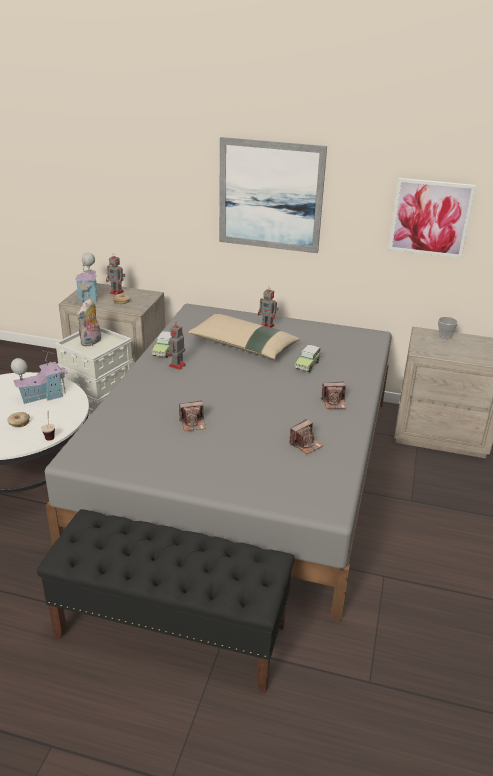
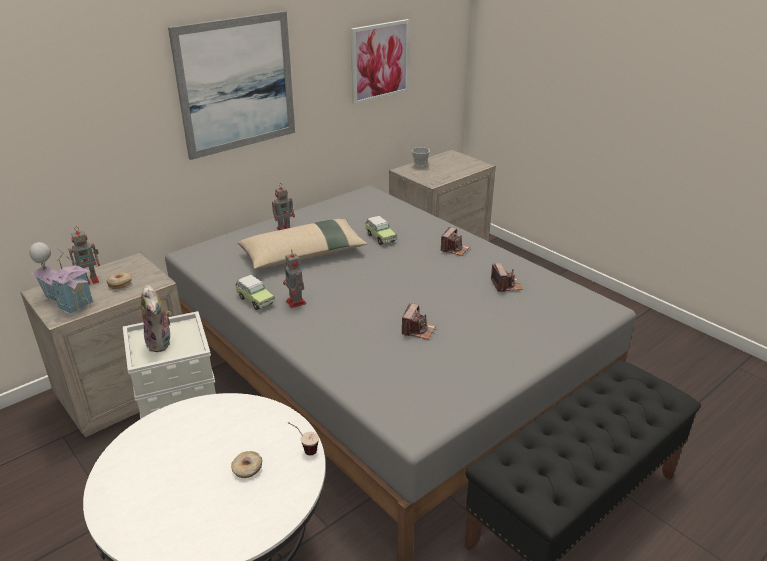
camera: 55 degrees left, 0 degrees up
(43, 396) = (207, 429): toy house -> none

